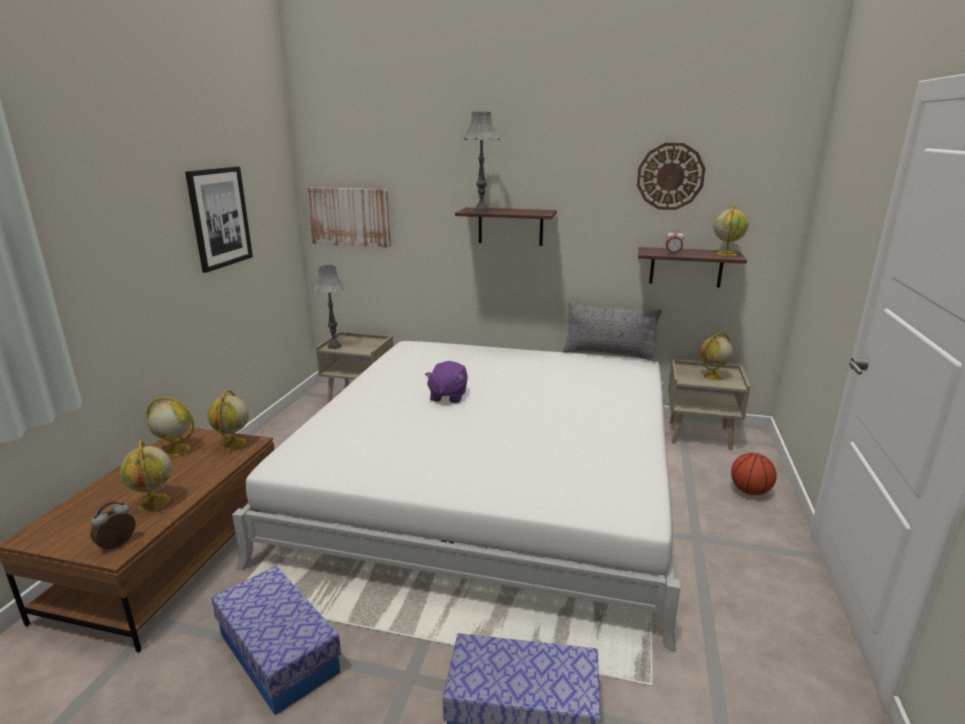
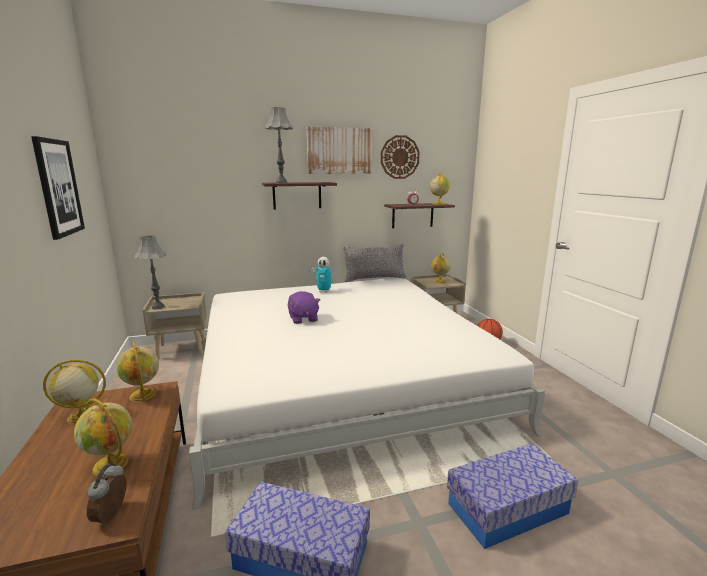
camera: 30 degrees left, 5 degrees down
(350, 217) = (157, 195): picture -> picture (339, 151)
(518, 361) = (324, 291): none -> toy robot

